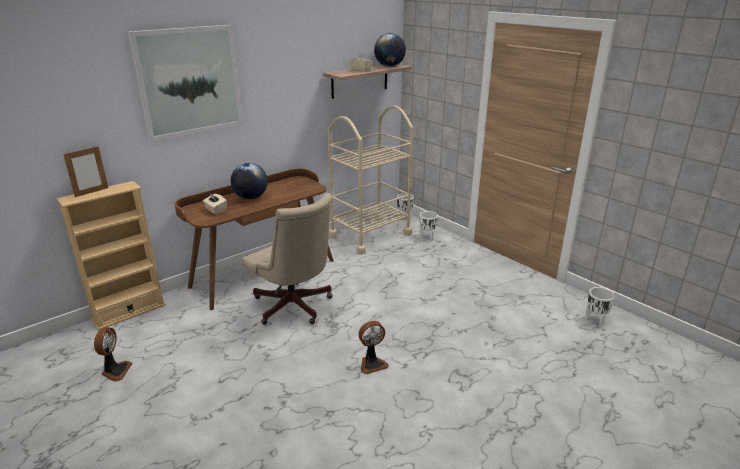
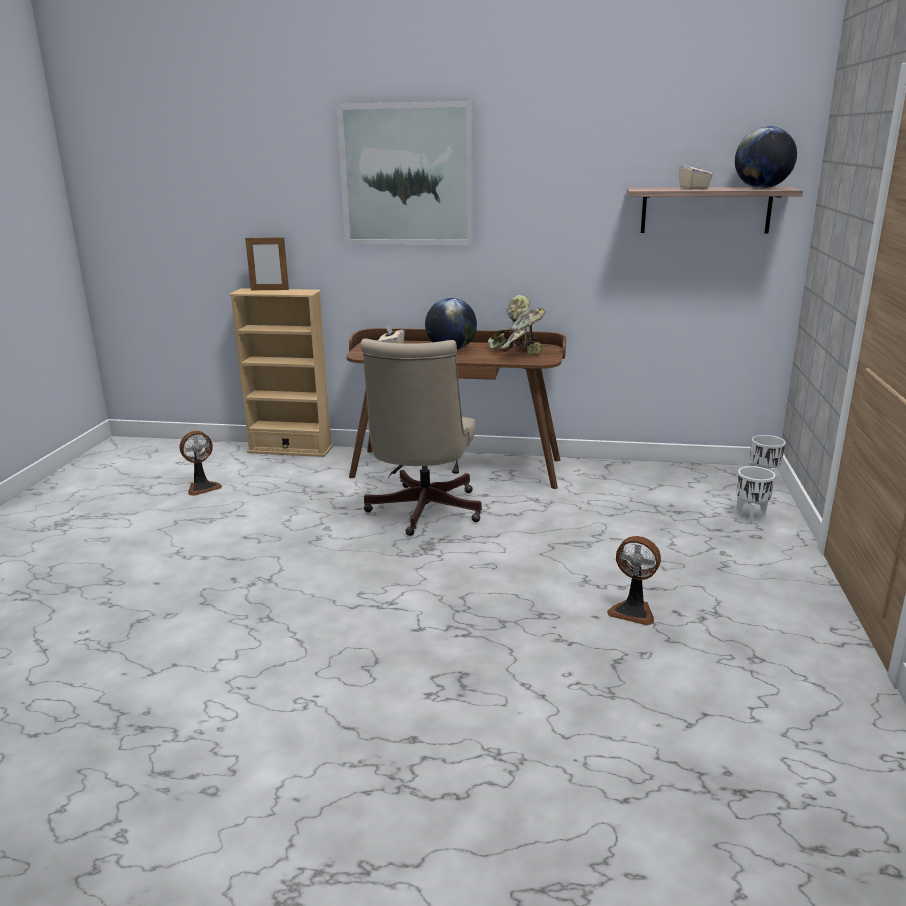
camera: 50 degrees right, 5 degrees down
(291, 187) = (517, 352): none -> potted plant
(370, 235) = (663, 481): beige cart -> none
(372, 364) = (389, 605): fan -> fan (633, 611)
(595, 320) = (842, 770): white planter -> none

